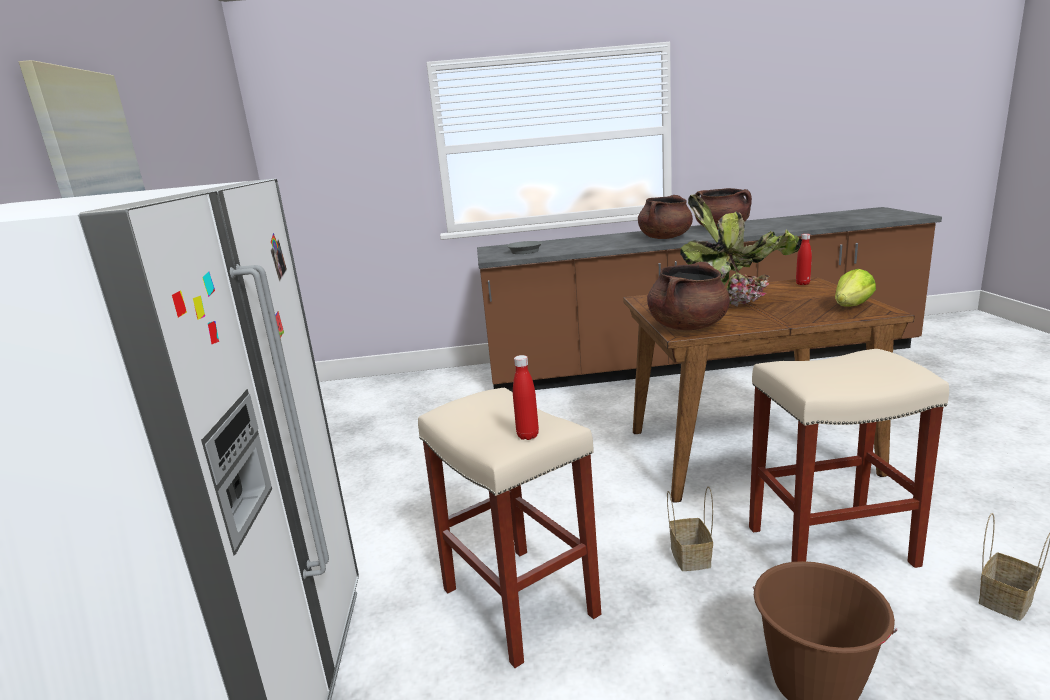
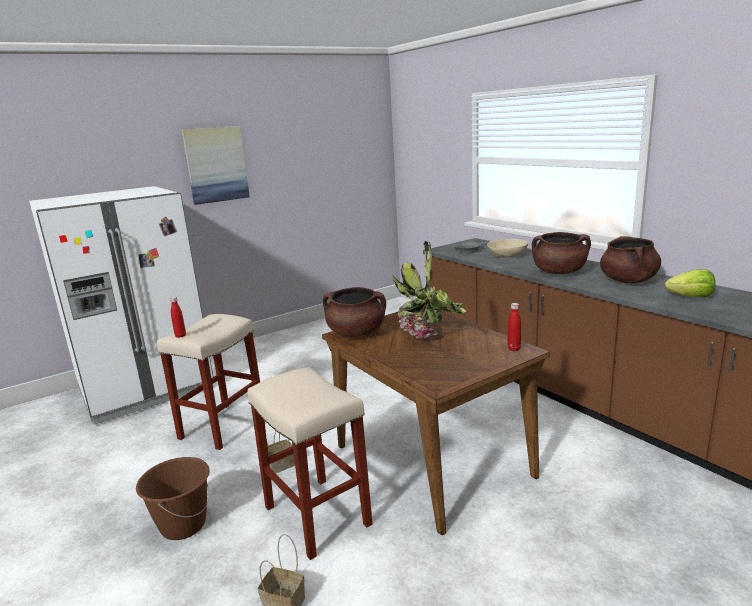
camera: 60 degrees right, 0 degrees up
(576, 244) = (507, 255): none -> beige bowl
(851, 306) = (445, 374): lettuce -> lettuce (691, 297)

